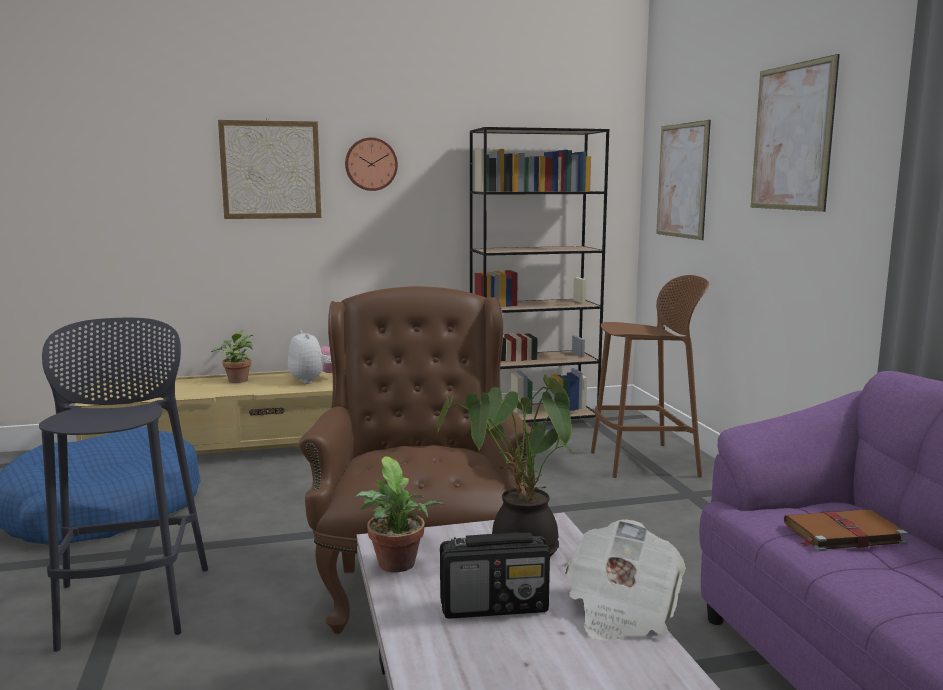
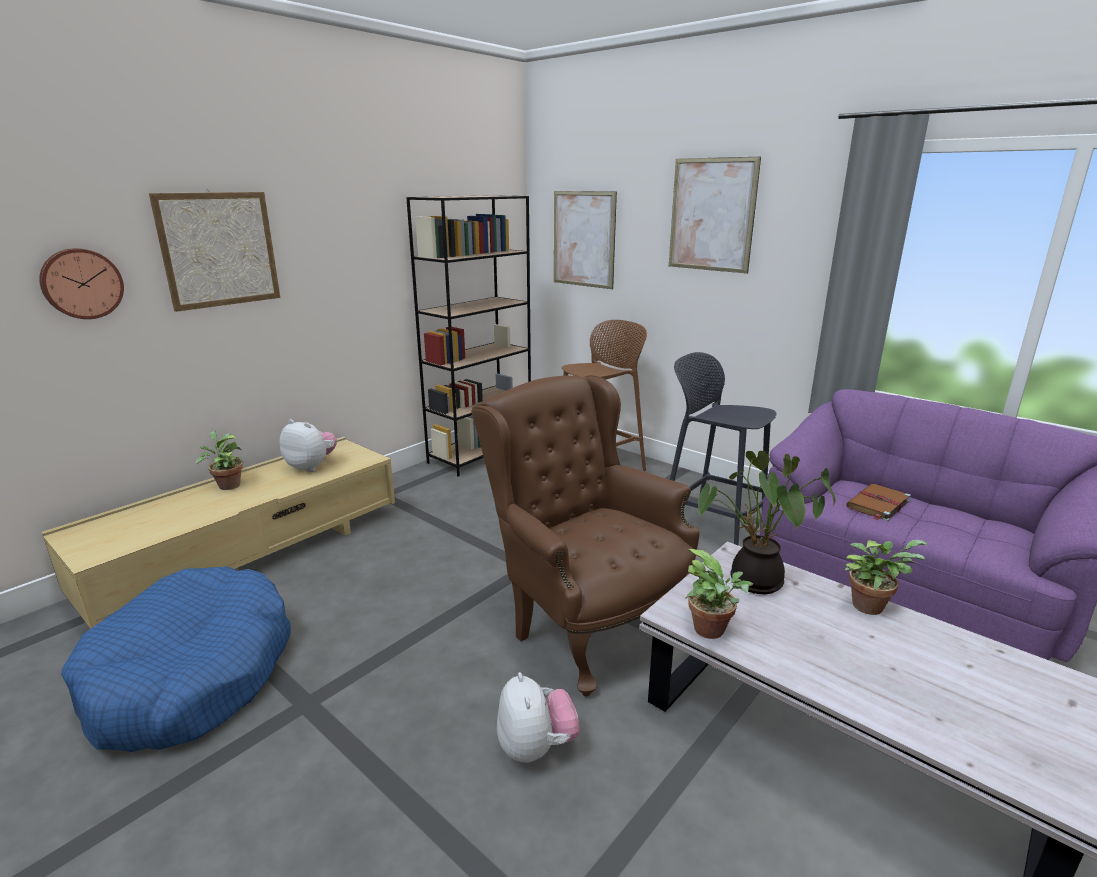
camera: 35 degrees left, 10 degrees up
(130, 605) = (381, 758): grey stool -> grey stool (710, 532)
(238, 649) = (536, 747): none -> plush toy
(371, 164) = (320, 236): wall clock -> wall clock (81, 283)
(495, 606) = (814, 635): radio -> none
(621, 610) = (870, 605): newspaper -> potted plant

